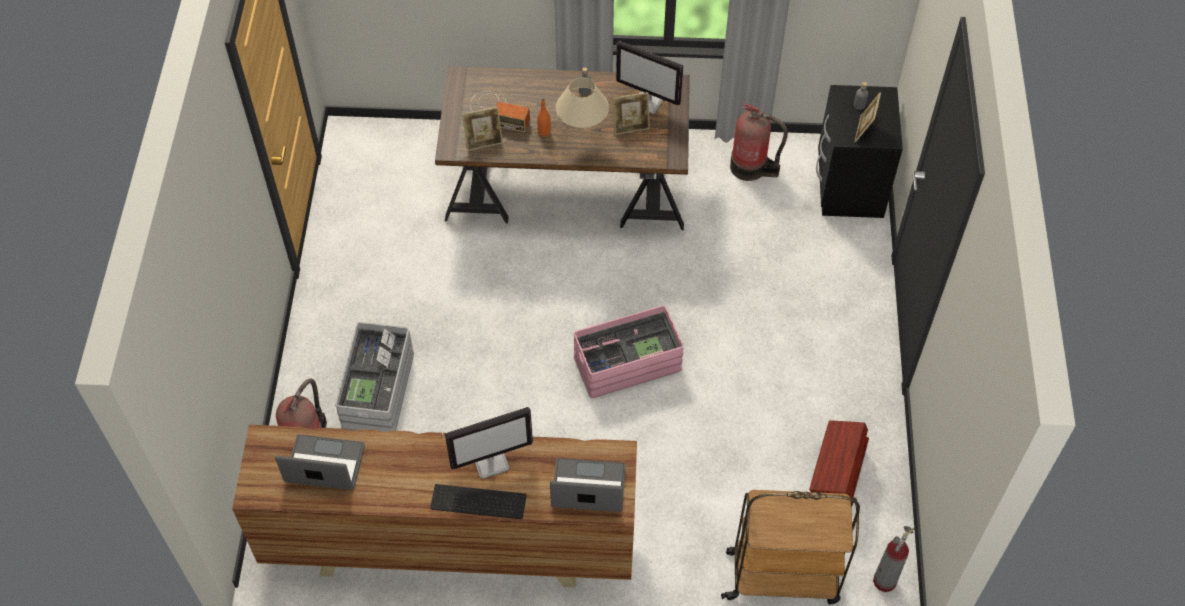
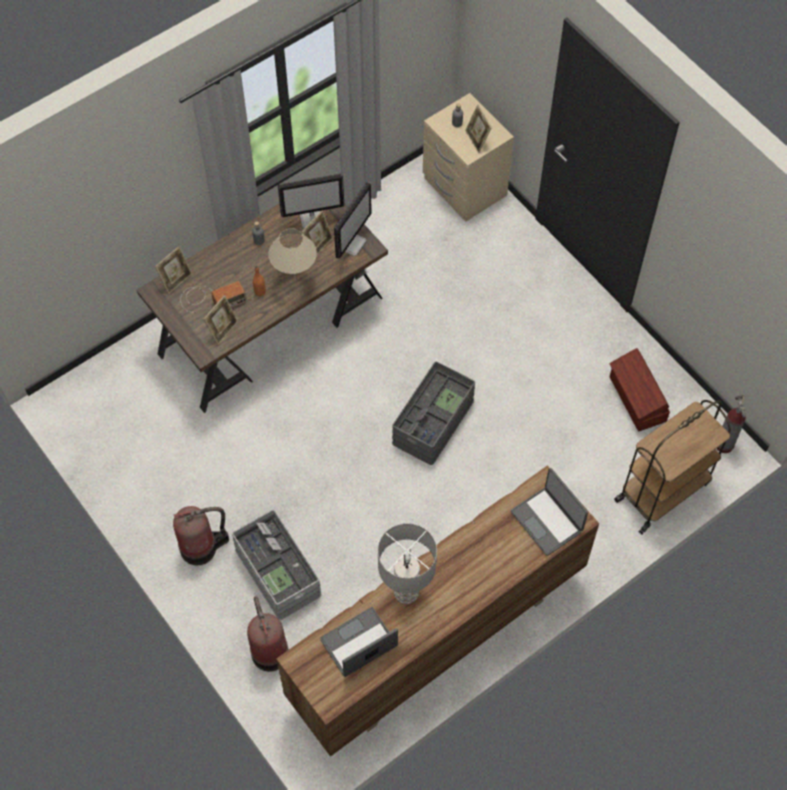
camera: 40 degrees left, 5 degrees up
(406, 453) = (406, 591): none -> white table lamp
(477, 503) = (487, 587): keyboard -> none
(486, 79) = (176, 280): none -> picture frame
(491, 461) = (468, 552): monitor -> monitor (351, 243)
(588, 488) = (547, 521): laptop -> laptop turned 90 degrees counterclockwise
(627, 363) = (433, 422): pink storage box -> grey storage box
(751, 168) = (386, 219): fire extinguisher -> fire extinguisher (201, 547)
(848, 186) = (464, 188): black nightstand -> beige nightstand

